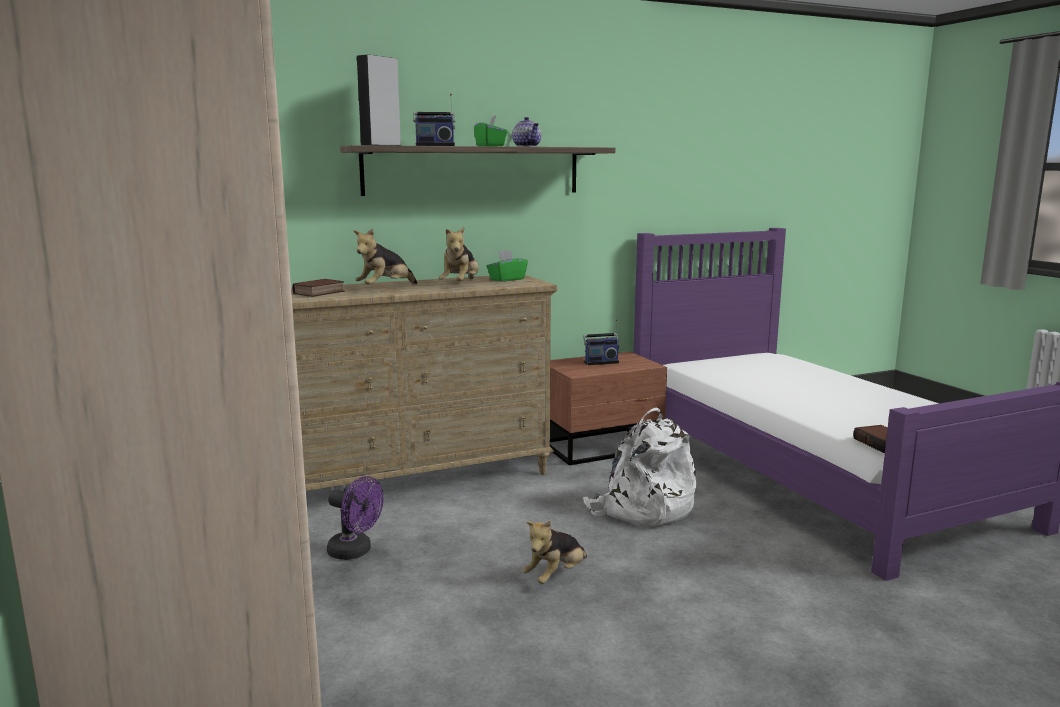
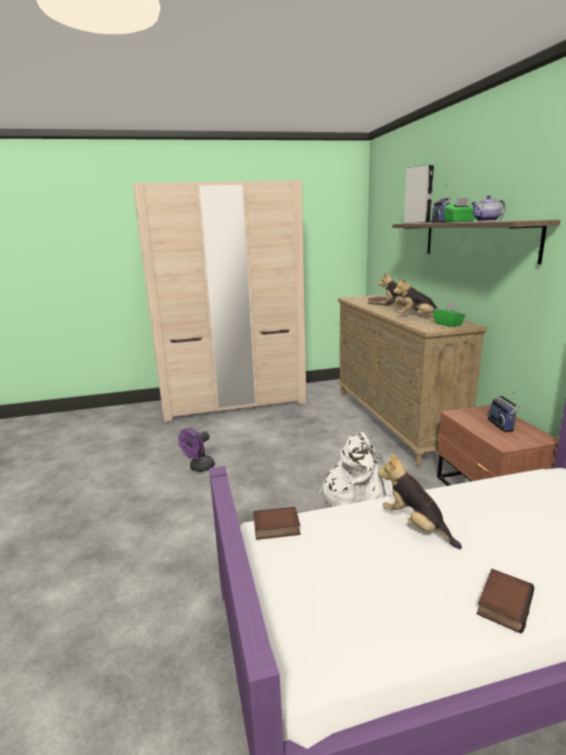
camera: 100 degrees right, 5 degrees up
(355, 552) = (312, 417): purple fan -> purple fan (199, 468)
(556, 576) = (275, 461): plush toy -> plush toy (415, 525)
(871, 388) = (503, 603): none -> book

